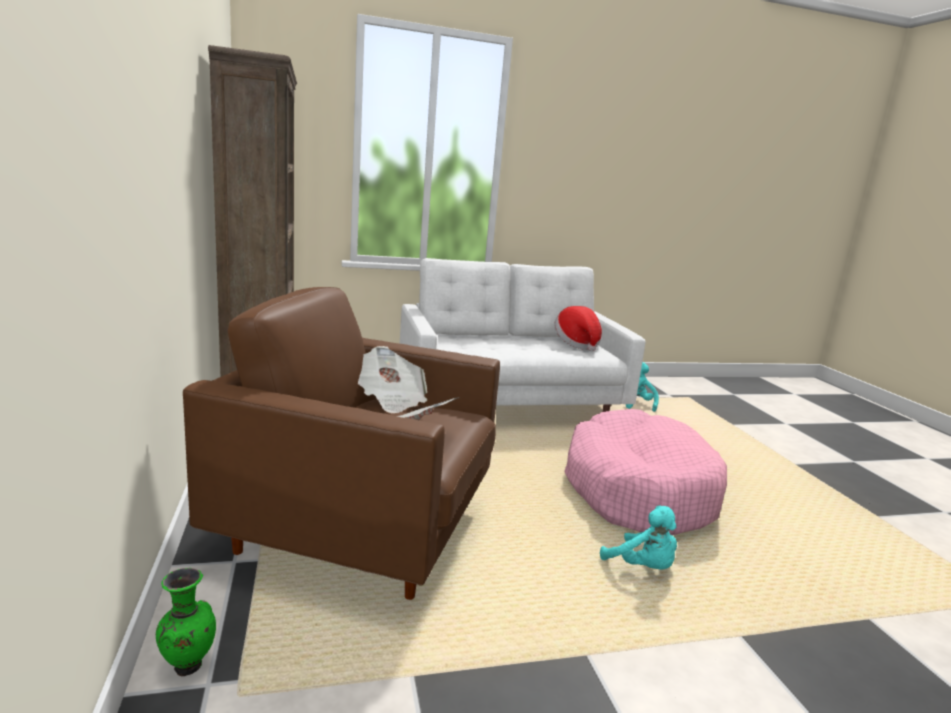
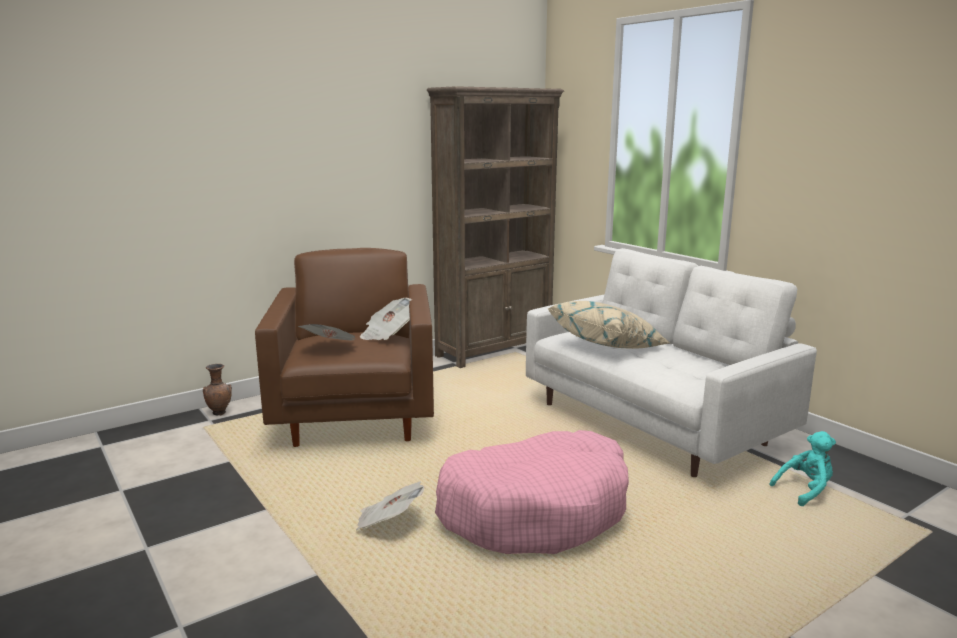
camera: 70 degrees right, 0 degrees up
(187, 665) = (220, 413): green vase -> brown vase
(493, 348) = (608, 346): none -> beige pillow
(576, 344) = (709, 372): hat -> none
(642, 567) = (388, 522): turquoise plush toy -> newspaper

